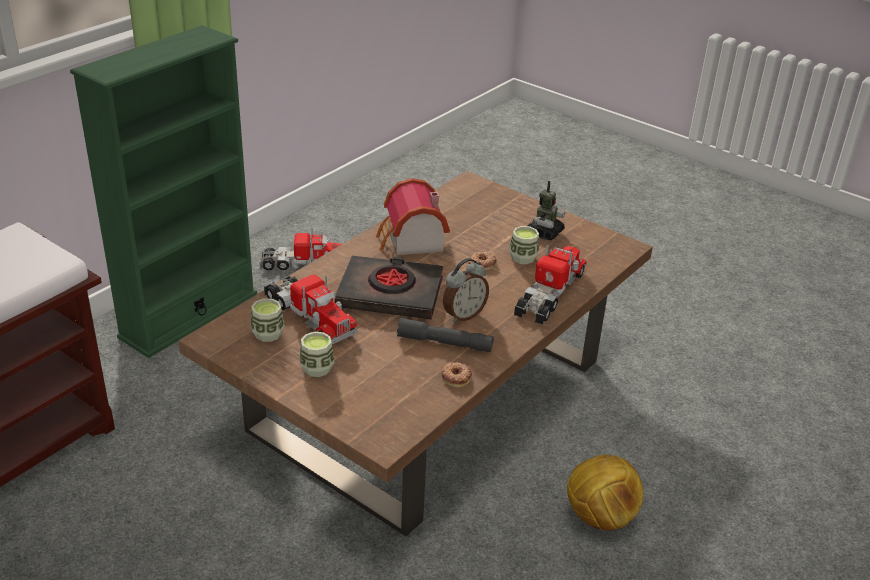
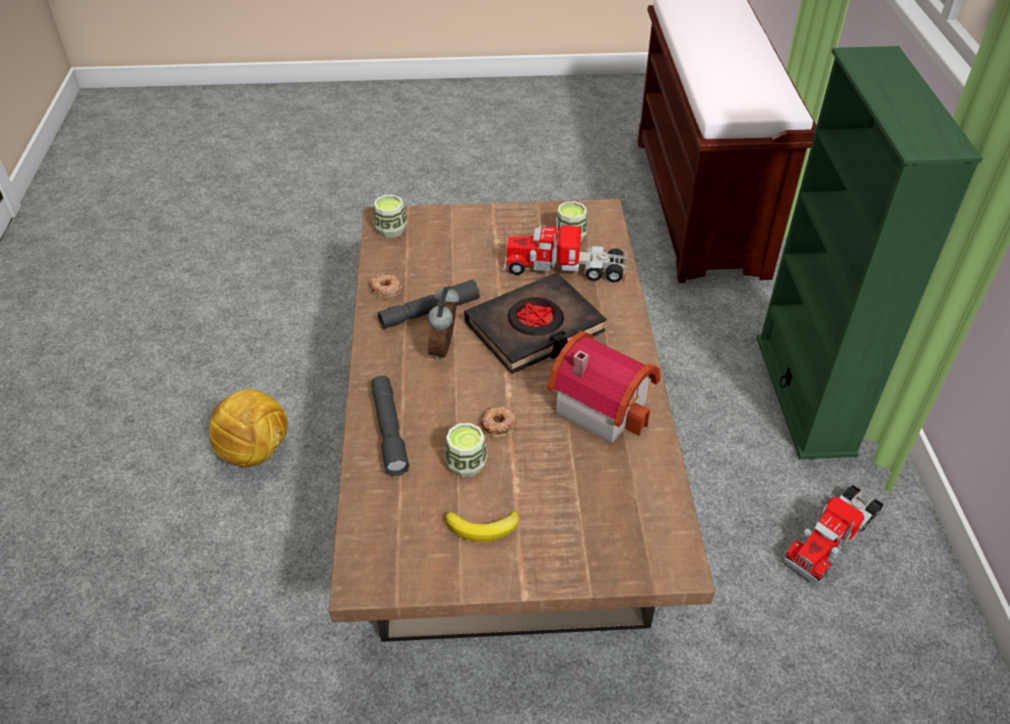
camera: 140 degrees right, 10 degrees up
(317, 368) = (496, 235): cup -> cup (391, 230)
(544, 233) = (483, 528): toy robot -> banana
(550, 293) = (389, 431): toy truck -> grey flashlight

